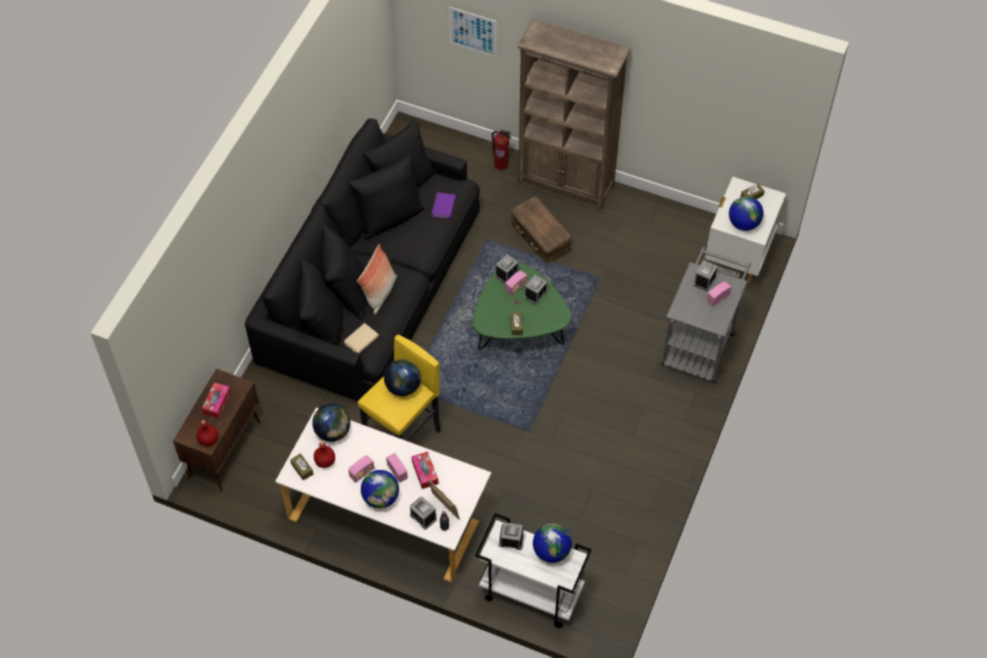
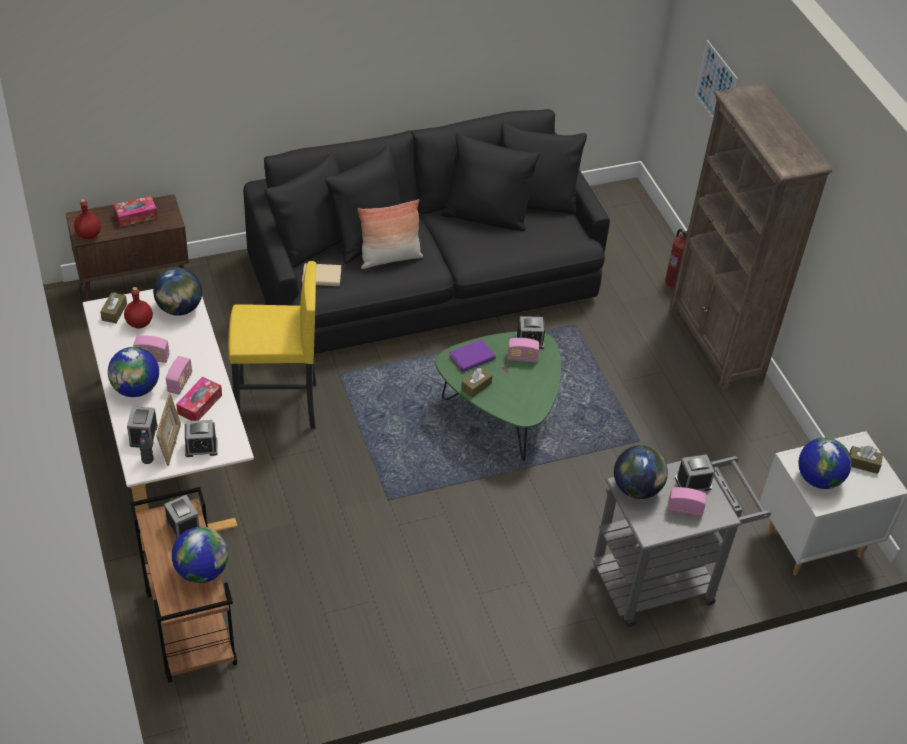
camera: 45 degrees right, 10 degrees down
(403, 387) = (282, 323): globe -> globe (637, 488)
(443, 207) = (543, 242): purple book -> purple book (472, 358)
(530, 593) = (189, 628): white cart -> brown cart
(536, 294) = (532, 378): alarm clock -> alarm clock (201, 447)
(540, 236) = (629, 362): brown storage box -> none

